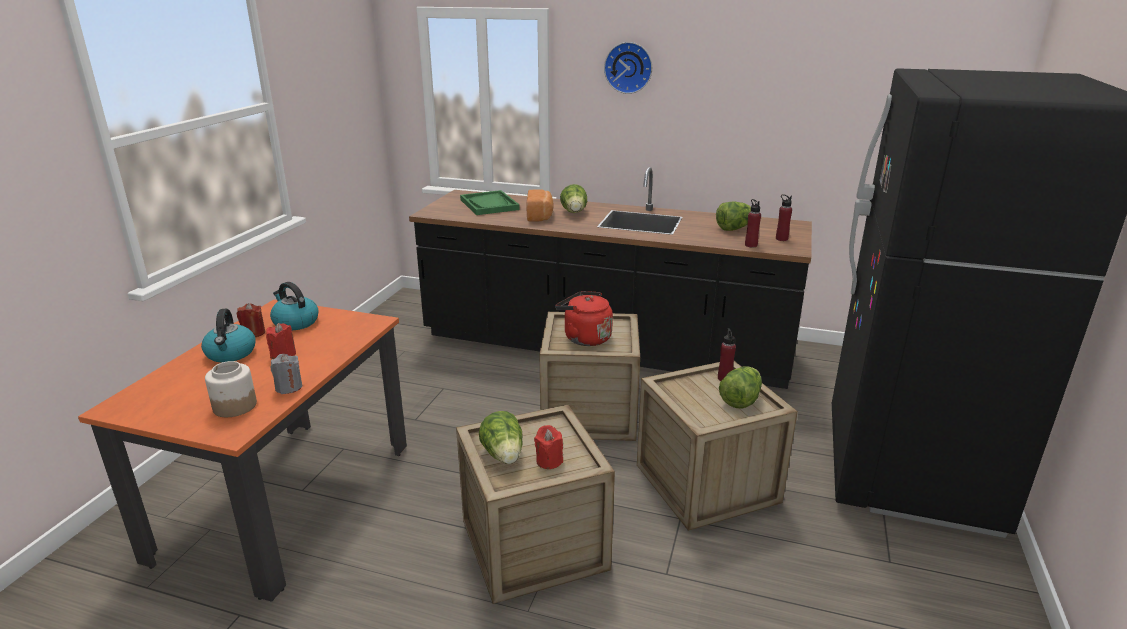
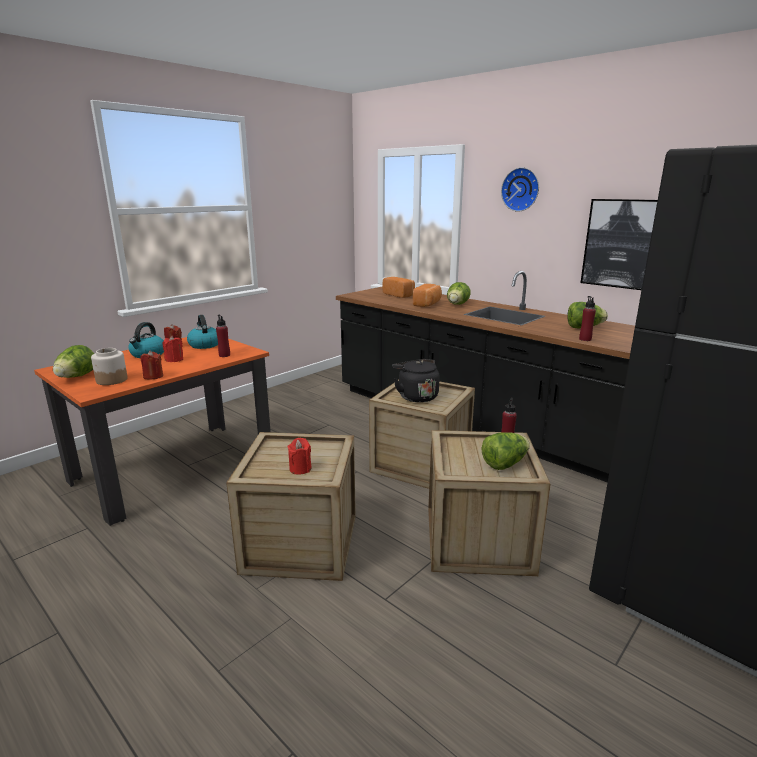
camera: 25 degrees right, 5 degrees down
(289, 387) = (153, 376): grey candle -> red candle
(489, 205) = (399, 295): green tray -> bread
(504, 455) = (273, 457): lettuce -> lettuce (76, 377)
(584, 338) = (416, 396): red kettle -> black kettle
(750, 130) = (622, 244): none -> picture
(781, 239) = (622, 339): red bottle -> red bottle (224, 355)

